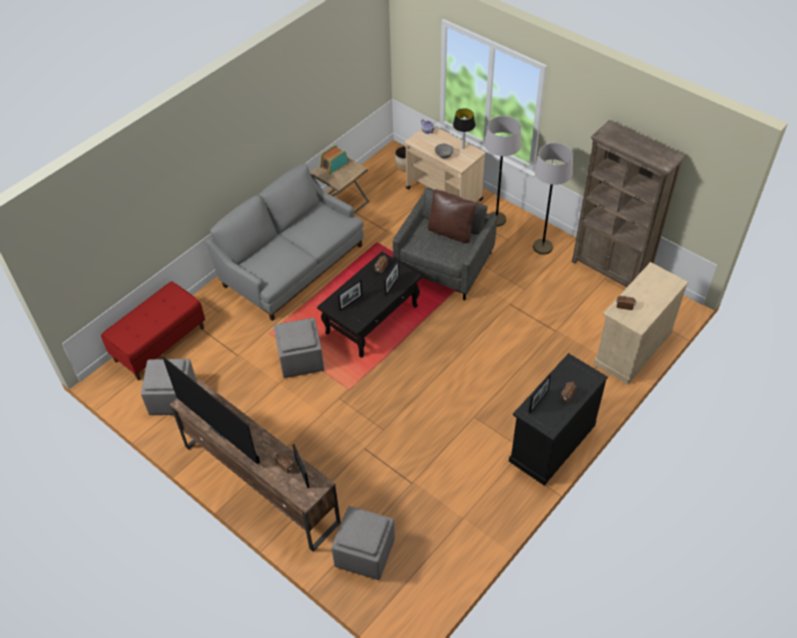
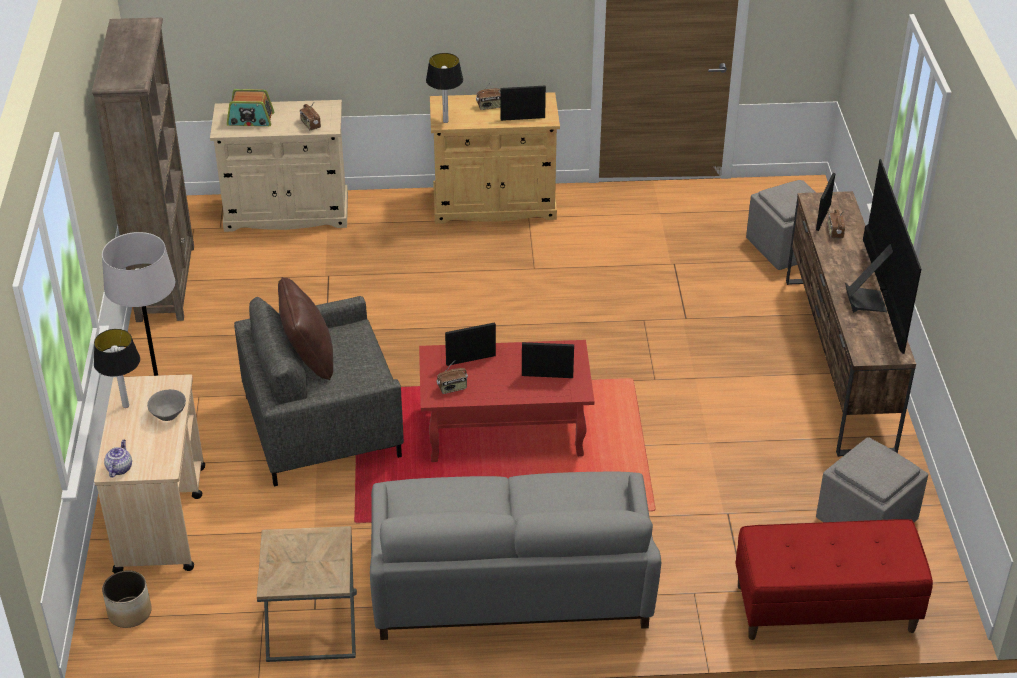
camera: 135 degrees left, 10 degrees down
(300, 359) = (651, 450): grey ottoman -> none
(334, 164) = (296, 575): radio -> radio (250, 119)
(372, 319) = (503, 430): black coffee table -> red coffee table
(542, 247) = (180, 358): grey floor lamp -> none
(552, 443) = (494, 205): black cabinet -> beige cabinet
(570, 364) = (446, 121): none -> table lamp

